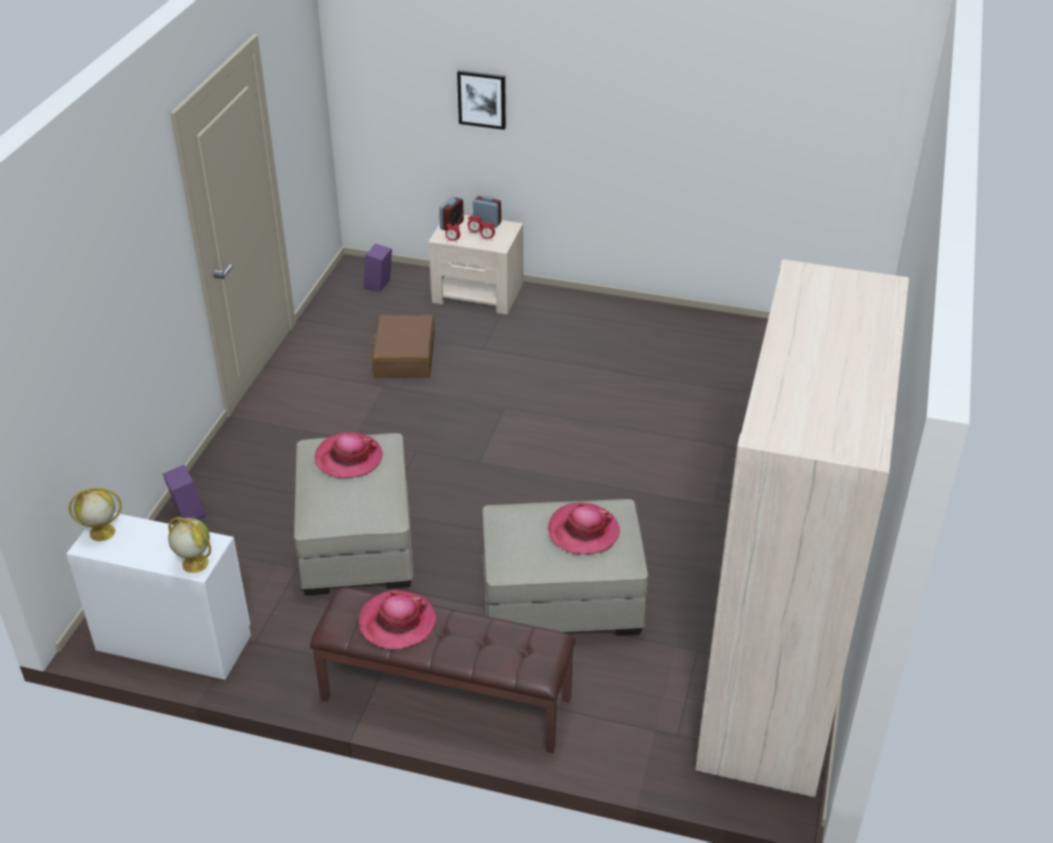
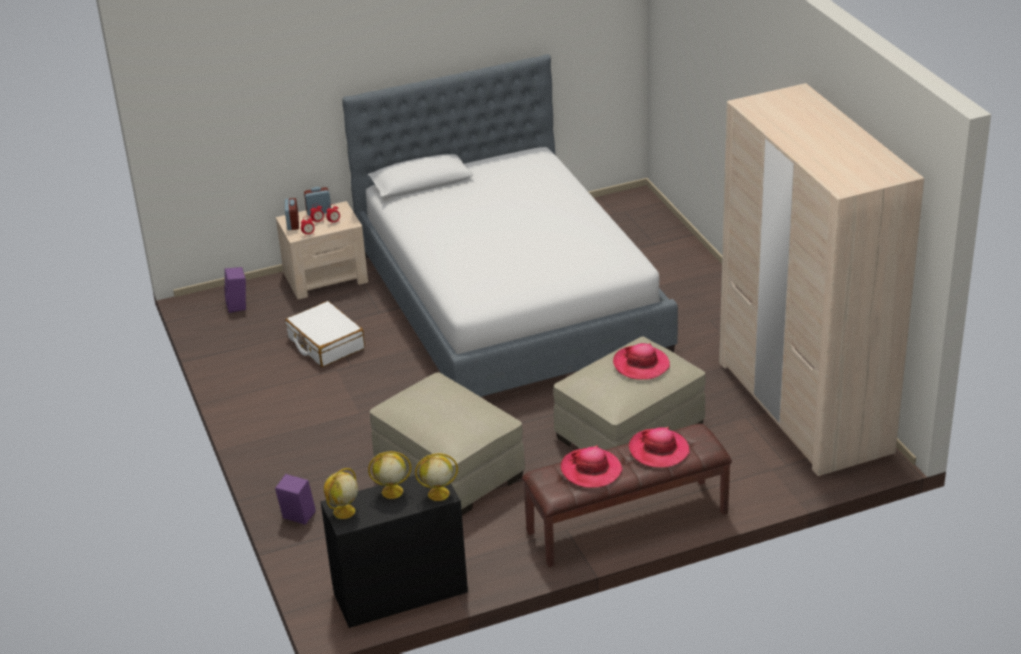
camera: 35 degrees left, 5 degrees down
(162, 536) = (391, 492): none -> globe
(174, 640) = (399, 592): white dresser -> black dresser
(348, 458) = (428, 400): hat -> hat (659, 450)
(404, 356) = (325, 344): brown suitcase -> white suitcase
(482, 99) = (296, 102): picture -> none
(605, 397) = (509, 303): none -> bed

